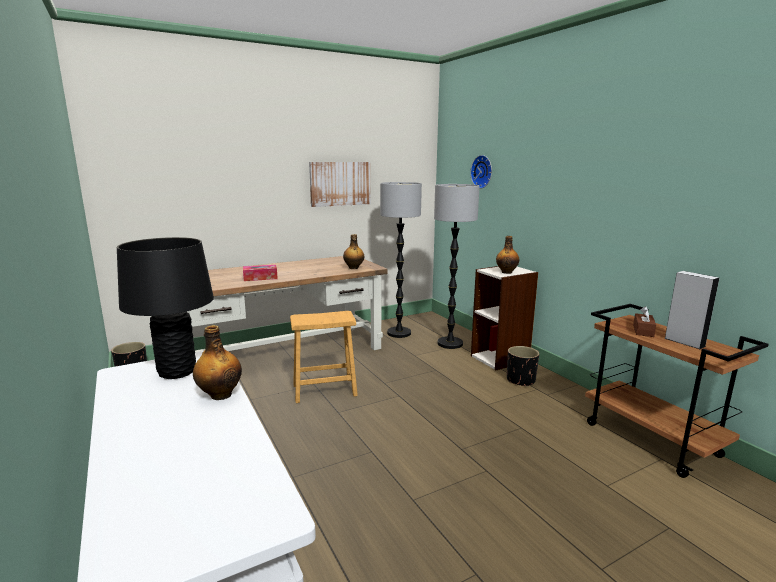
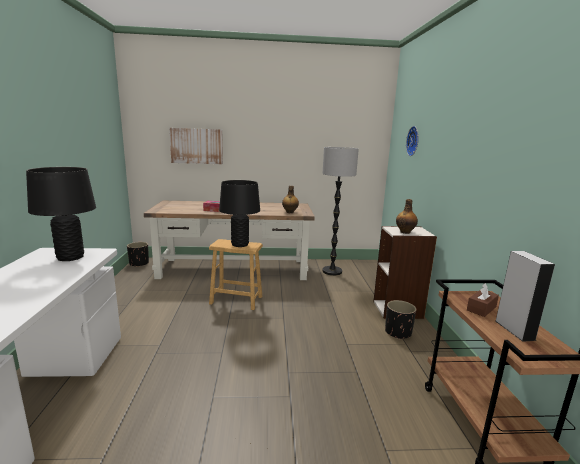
camera: 25 degrees right, 0 degrees up
(220, 395) = (65, 276): bottle -> none
(327, 317) = (240, 244): none -> black table lamp
(340, 183) = (300, 146): picture -> picture (196, 146)
(450, 344) = (365, 288): floor lamp -> none

